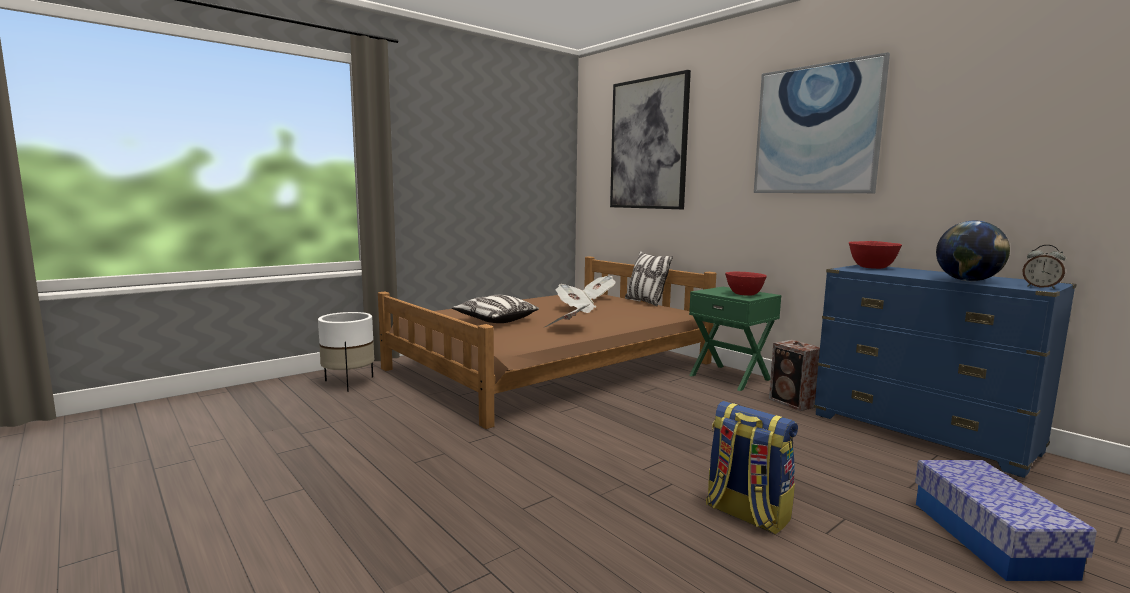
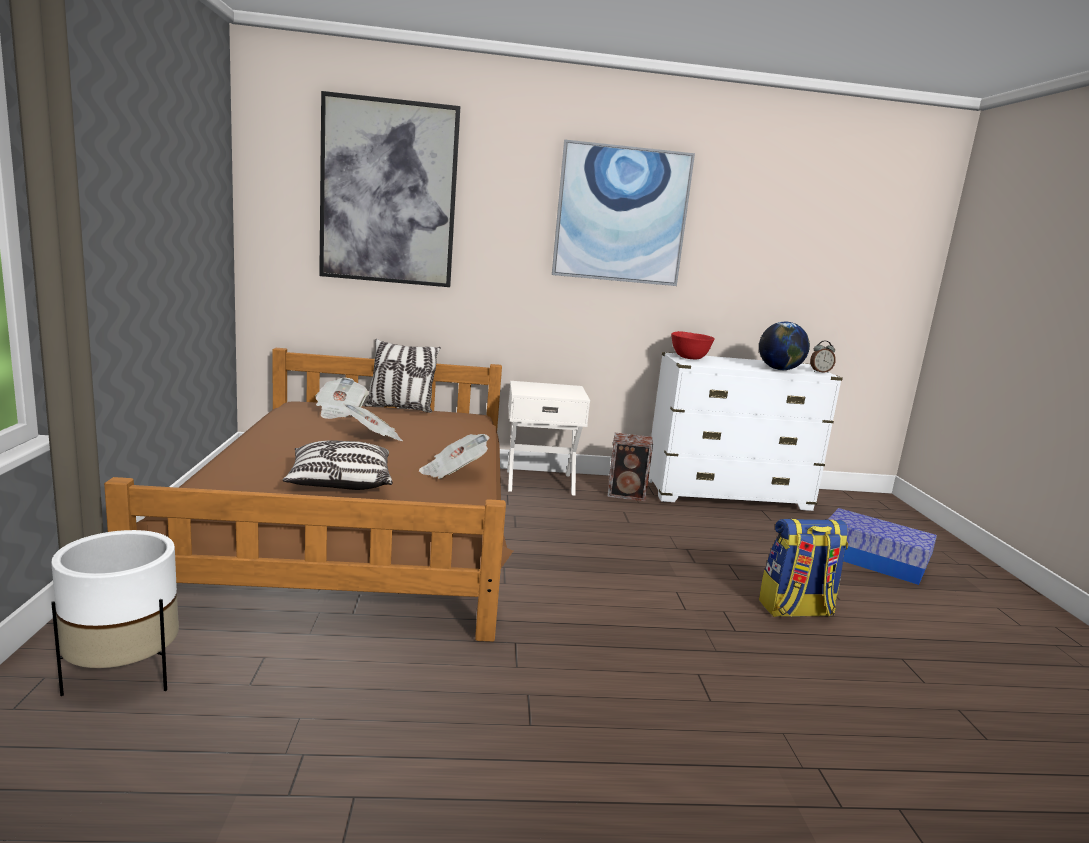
camera: 55 degrees left, 5 degrees up
(730, 377) = (539, 482): green nightstand -> white nightstand
(744, 294) = (561, 391): red bowl -> none
(922, 433) = (727, 495): blue dresser -> white dresser

